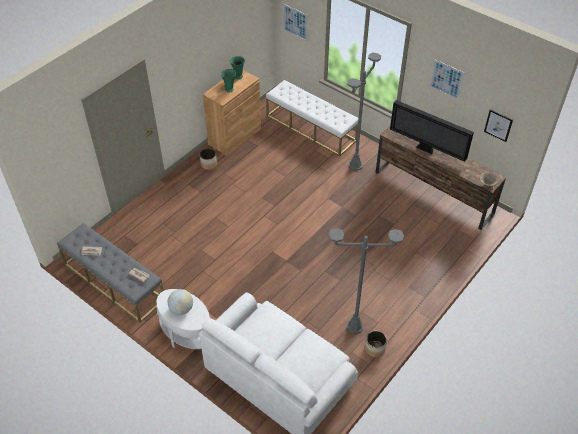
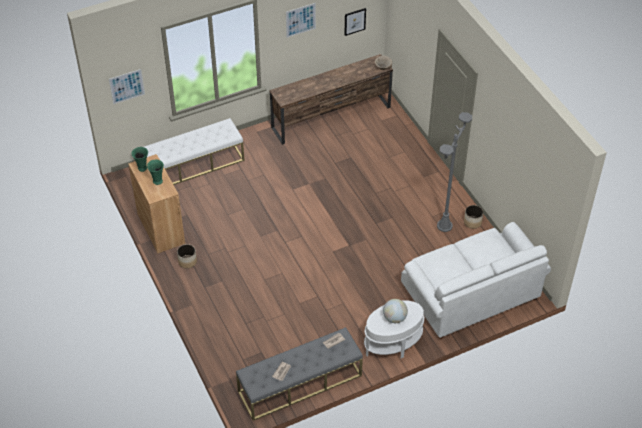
camera: 65 degrees left, 0 degrees up
(355, 165) = (263, 154): grey floor lamp -> none
(426, 150) = (319, 85): television -> none

